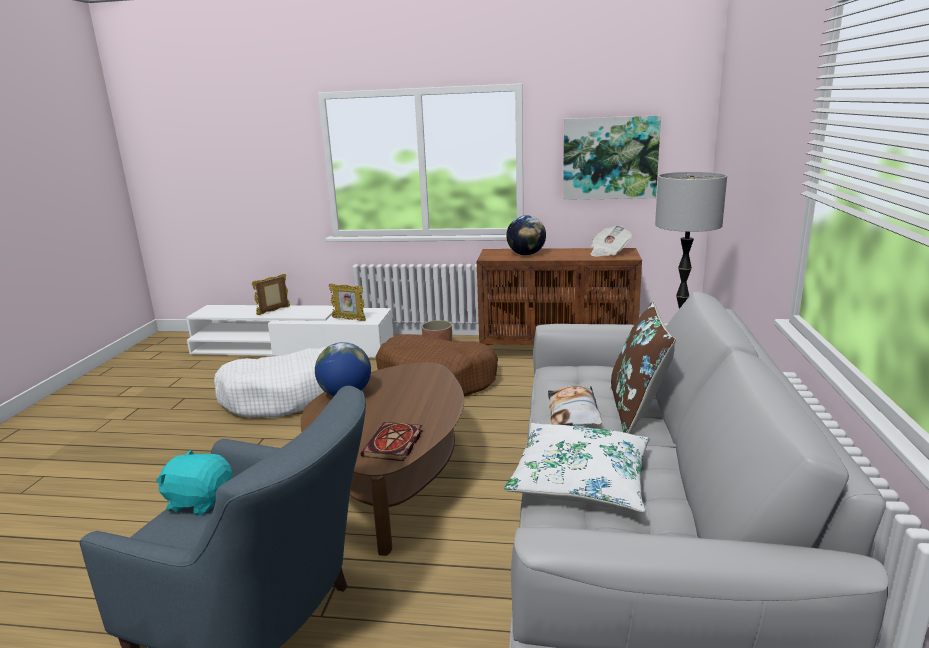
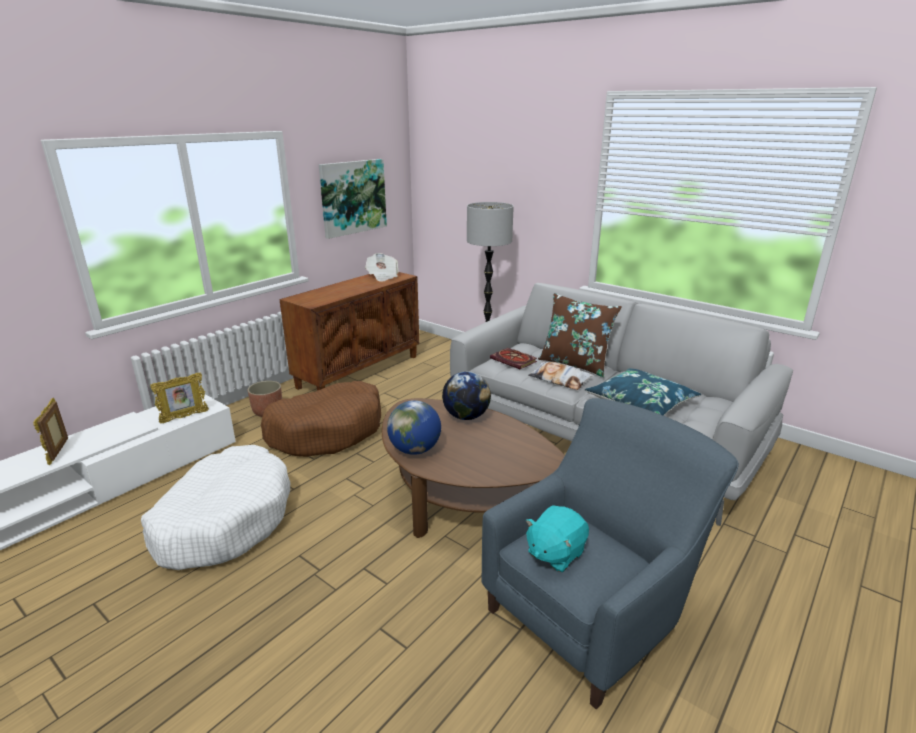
camera: 60 degrees left, 5 degrees up
(394, 445) = (529, 450): book -> book (514, 360)
(526, 254) = (332, 293): globe -> globe (466, 416)
(580, 480) = (640, 403): white pillow -> blue pillow

